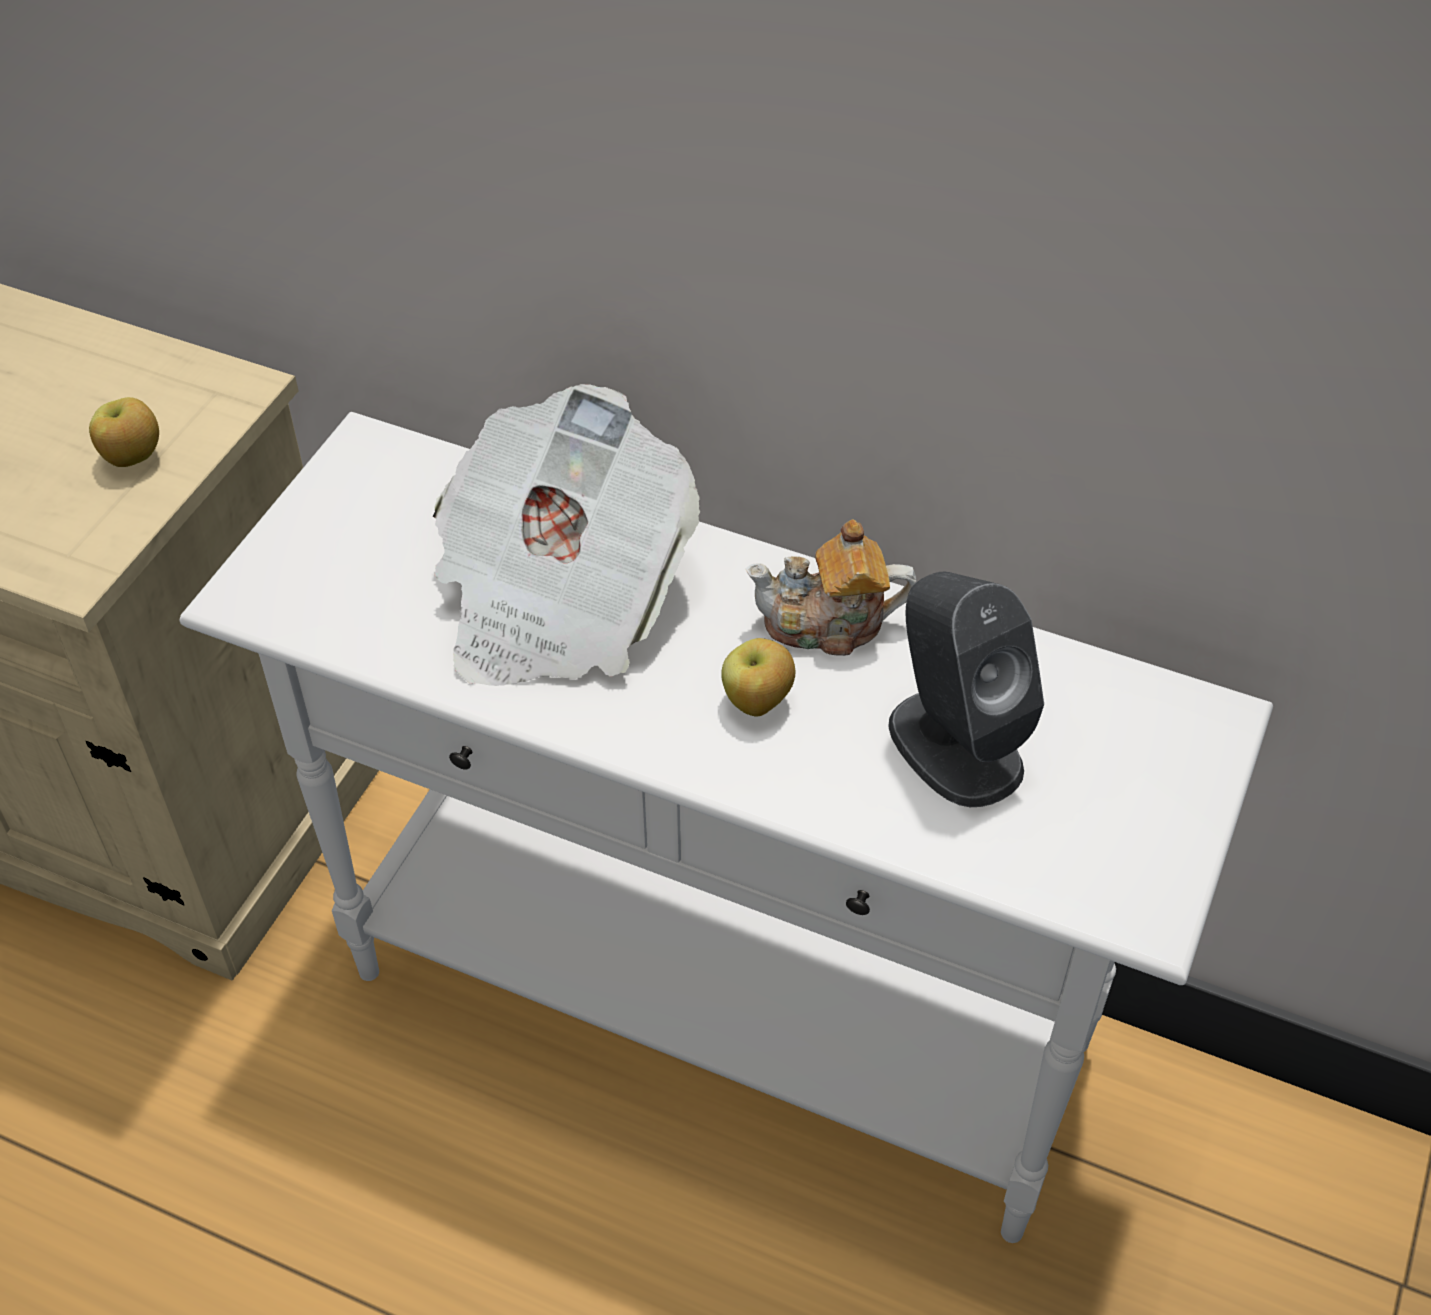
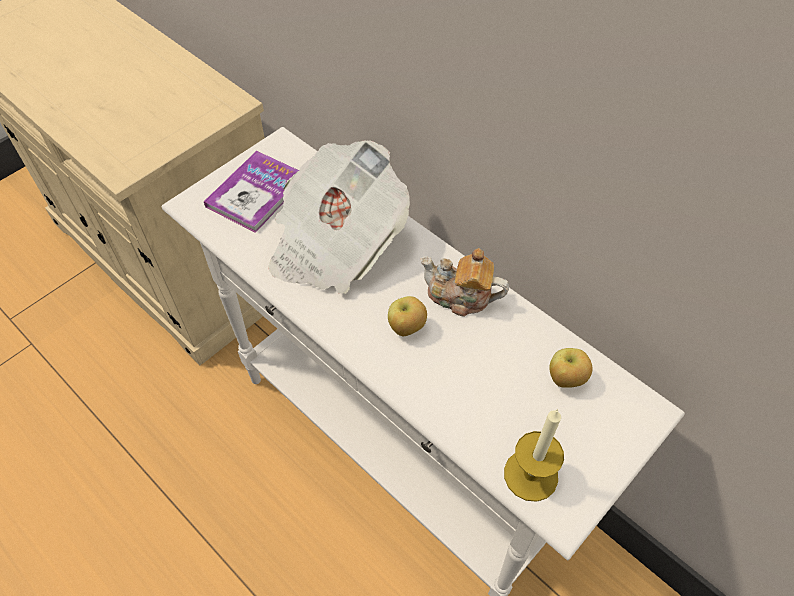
camera: 20 degrees right, 5 degrees up
(132, 458) = (172, 124): apple -> apple (565, 379)
(362, 544) = (256, 193): none -> book
(954, 745) = (497, 382): grey speaker -> none
(1072, 872) = (531, 475): none -> candle

